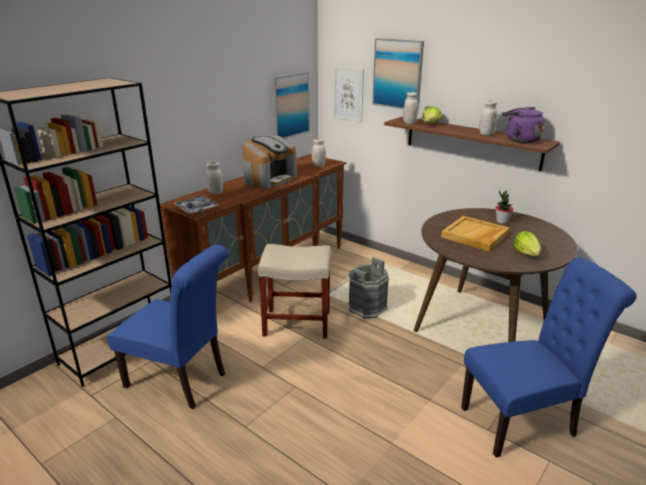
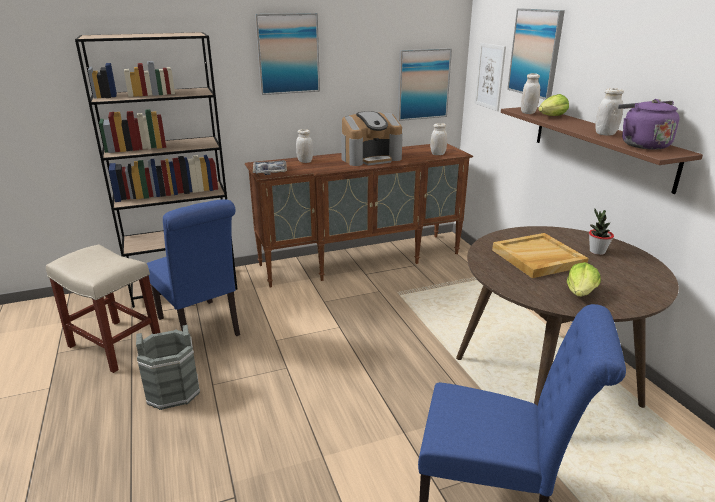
camera: 30 degrees right, 0 degrees up
(186, 91) = (288, 54): none -> picture
(298, 323) = (345, 312): beige stool -> beige stool (116, 345)
(367, 307) = (428, 319): grey bucket -> grey bucket (173, 390)

